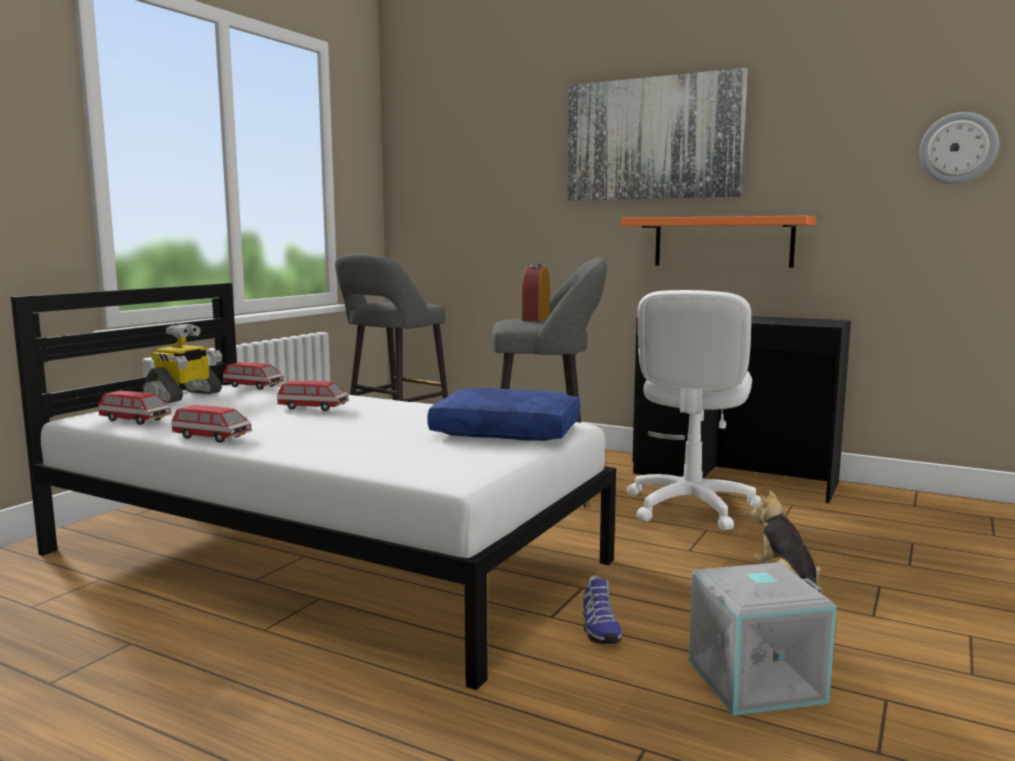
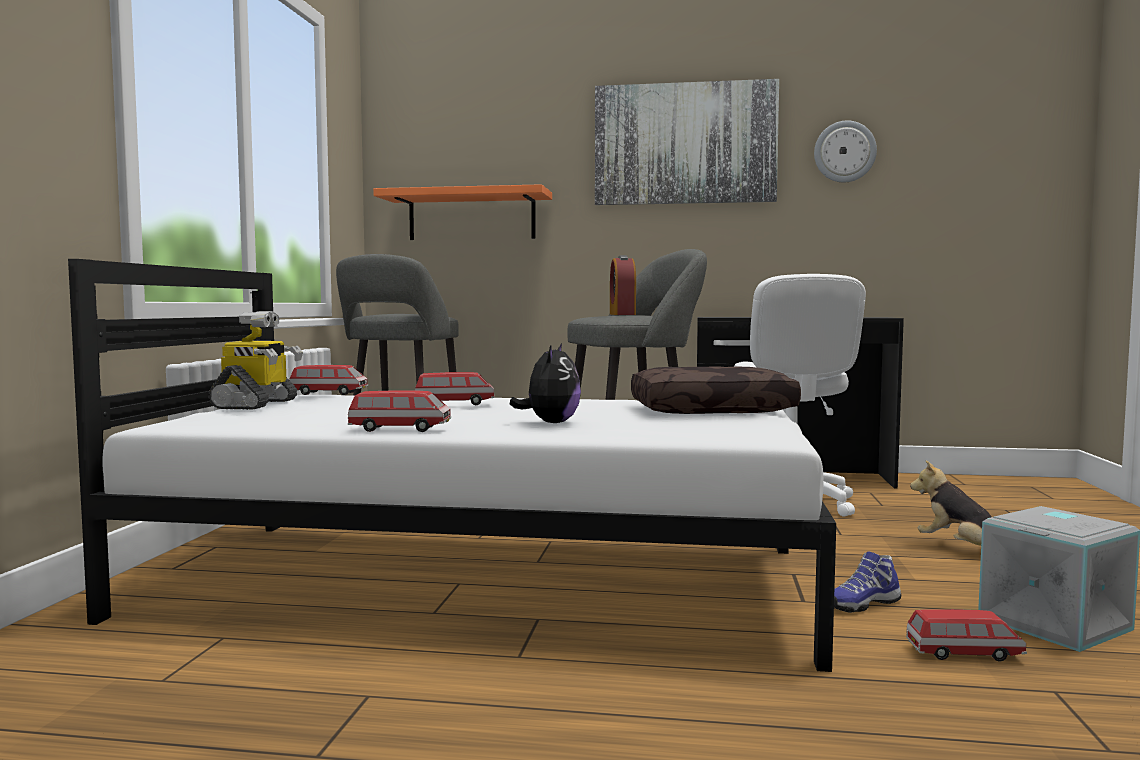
camera: 20 degrees left, 5 degrees down
(135, 420) = (252, 423): toy car -> toy car (964, 653)
(335, 439) = (550, 423): none -> plush toy
(508, 431) = (711, 410): blue pillow -> brown pillow
(598, 629) = (861, 604): shoe -> shoe turned 90 degrees clockwise
(722, 242) = (759, 246): orange shelf -> orange shelf (472, 216)
(958, 148) = (970, 160): wall clock -> wall clock (844, 152)

